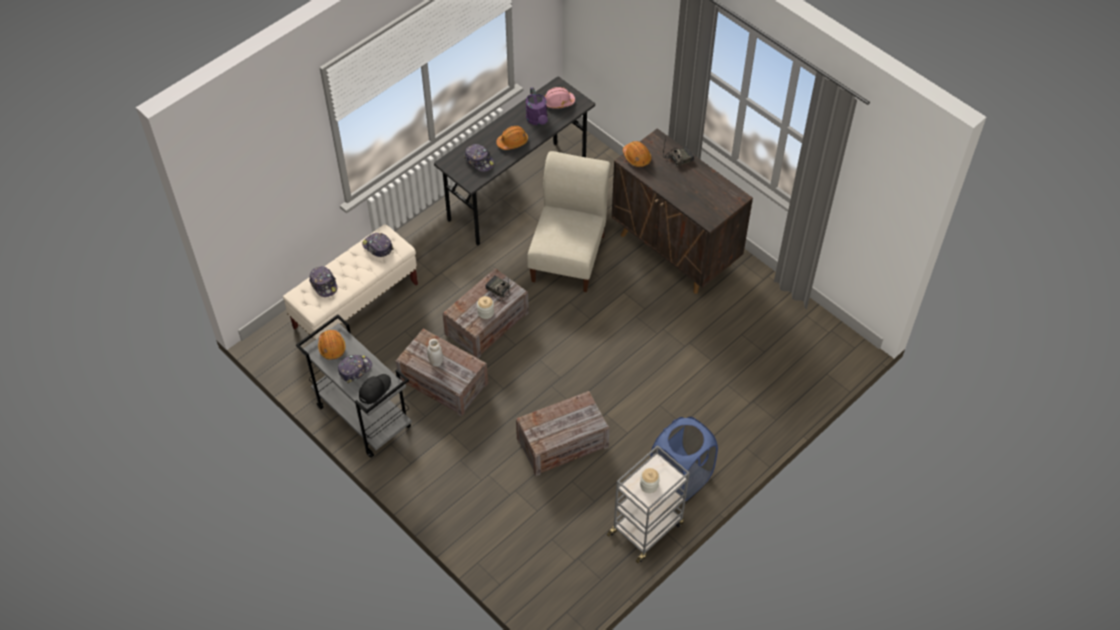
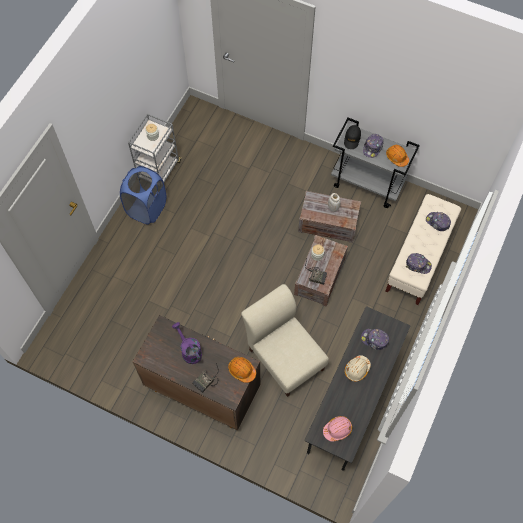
camera: 160 degrees right, 10 degrees up
(512, 142) = (357, 369): orange hard hat -> beige hard hat
(537, 120) = (346, 401): purple watering can -> purple watering can (189, 351)
(562, 443) = (231, 207): crate -> none
(569, 254) = (284, 356): beige chair -> beige chair turned 150 degrees clockwise

